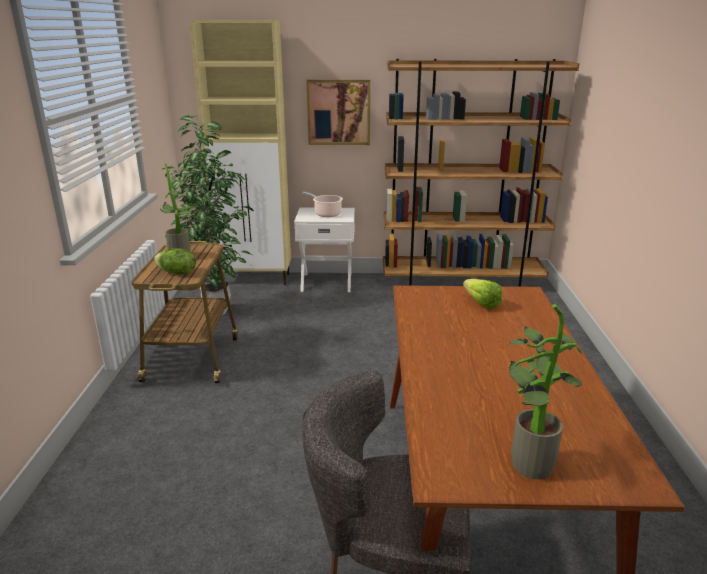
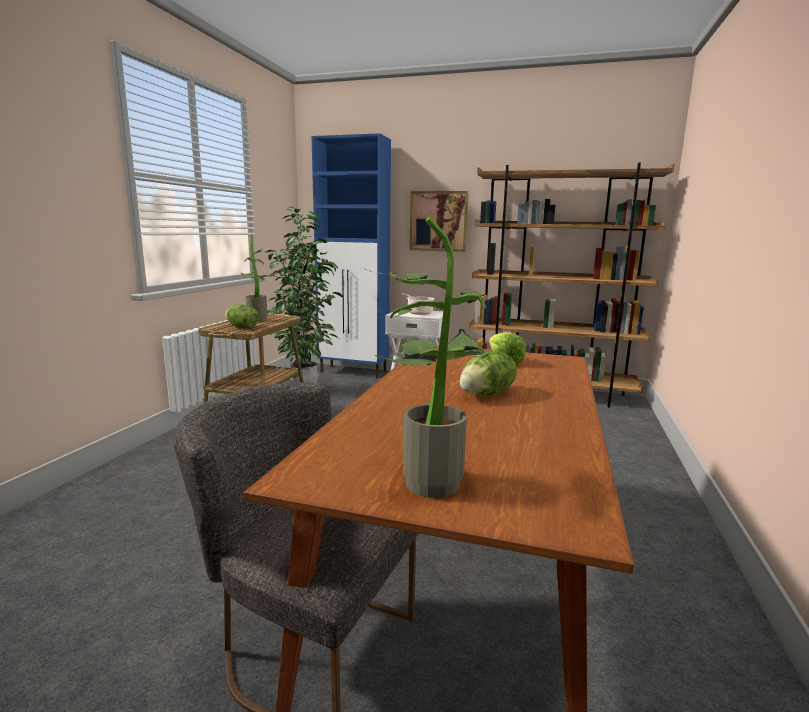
camera: 15 degrees right, 10 degrees down
(256, 279) = (354, 372): beige cabinet -> blue cabinet
(499, 354) = (487, 394): none -> lettuce

